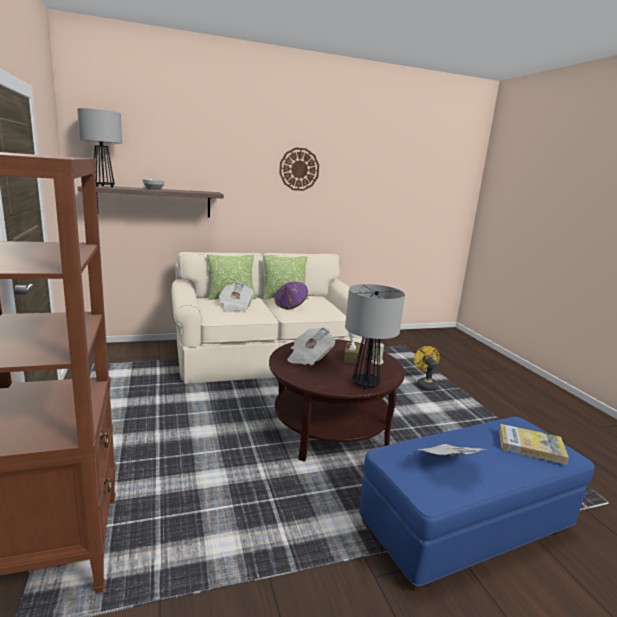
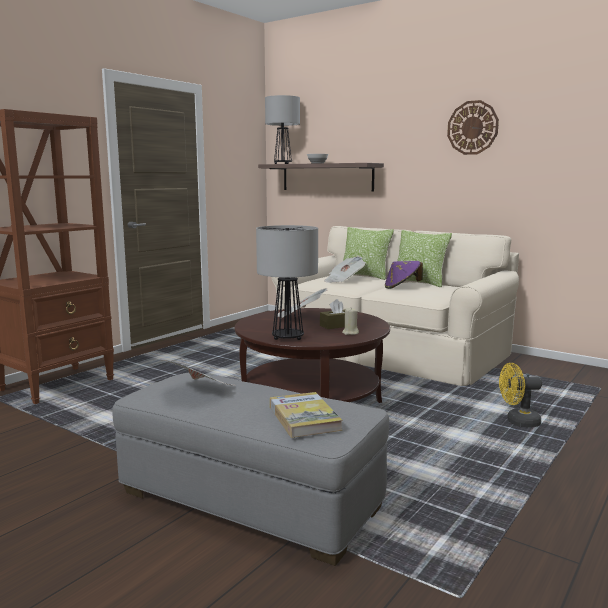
camera: 55 degrees right, 5 degrees down
(425, 385) = (518, 422): yellow fan -> yellow fan turned 135 degrees counterclockwise
(465, 526) = (250, 500): blue ottoman -> grey ottoman

